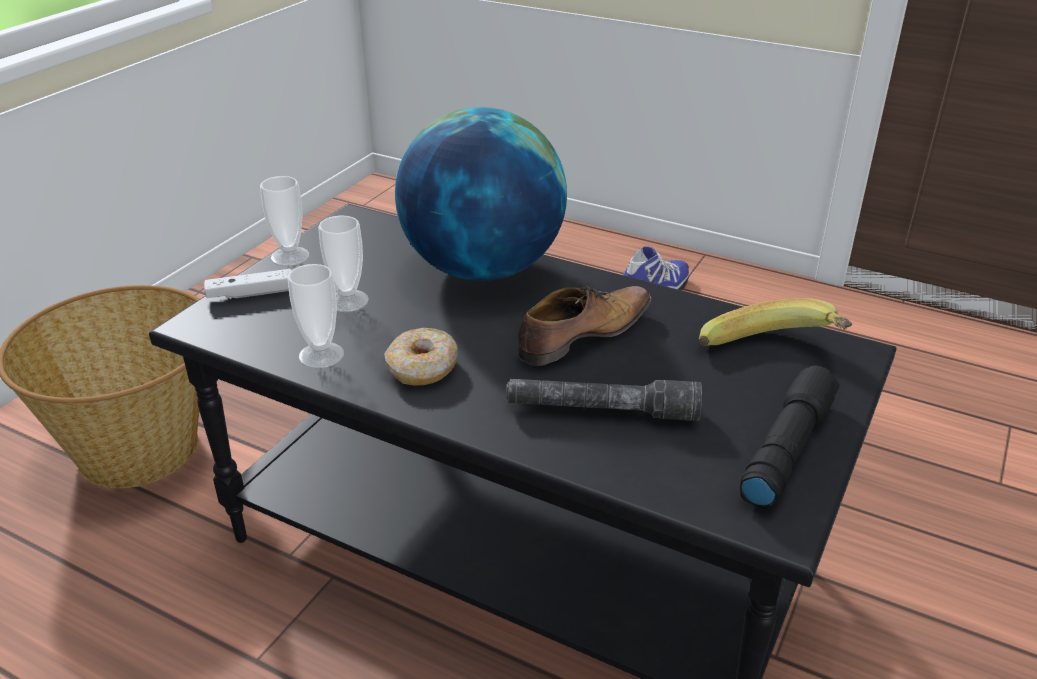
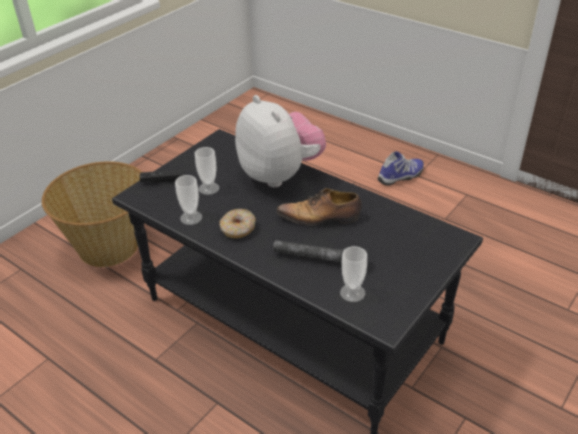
camera: 10 degrees right, 5 degrees up
(251, 294) = (162, 180): white game controller -> black game controller
(290, 256) = (184, 160): cup -> cup (352, 293)
(482, 269) = (280, 175): globe -> plush toy
(581, 336) = (320, 217): shoe -> shoe turned 150 degrees counterclockwise
(773, 357) = (415, 237): banana -> none
(785, 448) = (403, 287): black flashlight -> none

